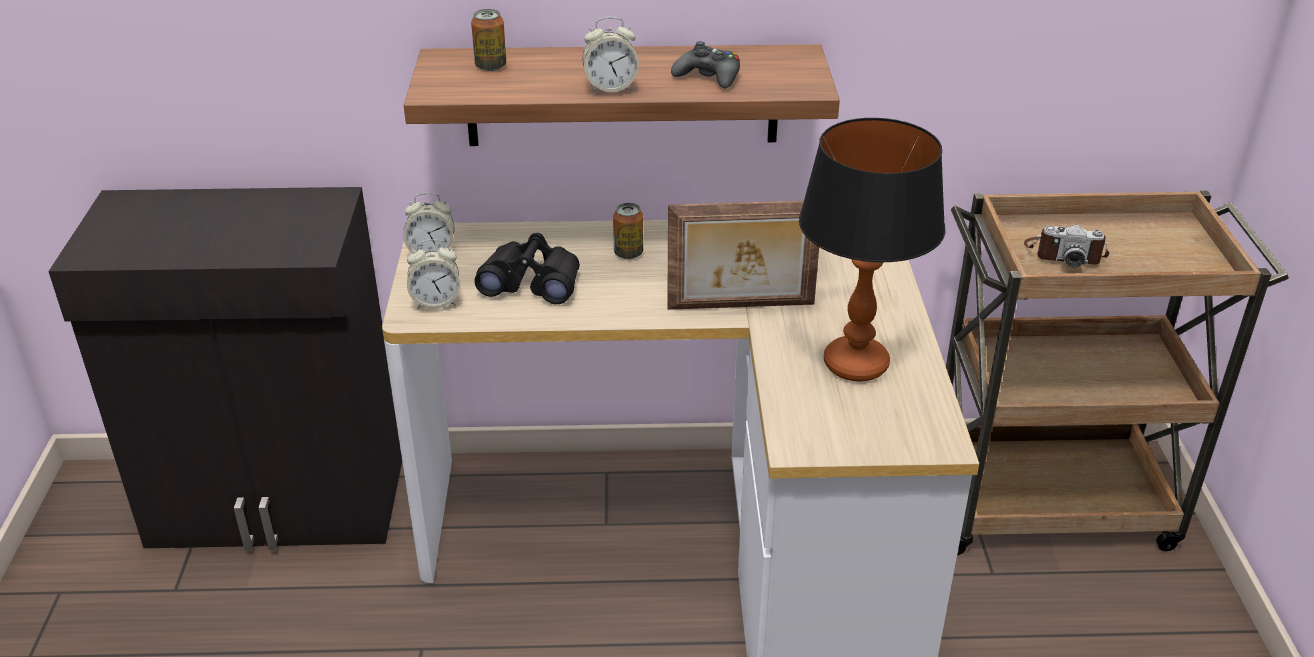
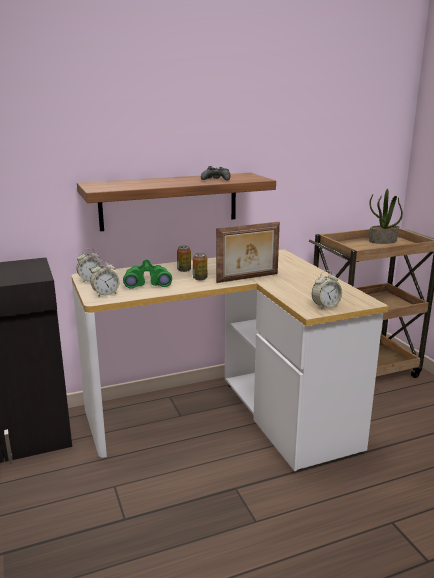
camera: 20 degrees left, 15 degrees down
(490, 66) = (116, 183): can -> can (200, 278)
(532, 283) = (147, 283): black binoculars -> green binoculars
(610, 88) = (178, 184): alarm clock -> alarm clock (325, 306)
(856, 364) = (311, 287): table lamp -> none
(1064, 254) = (361, 248): camera -> none
(1141, 235) = (382, 241): none -> potted plant

